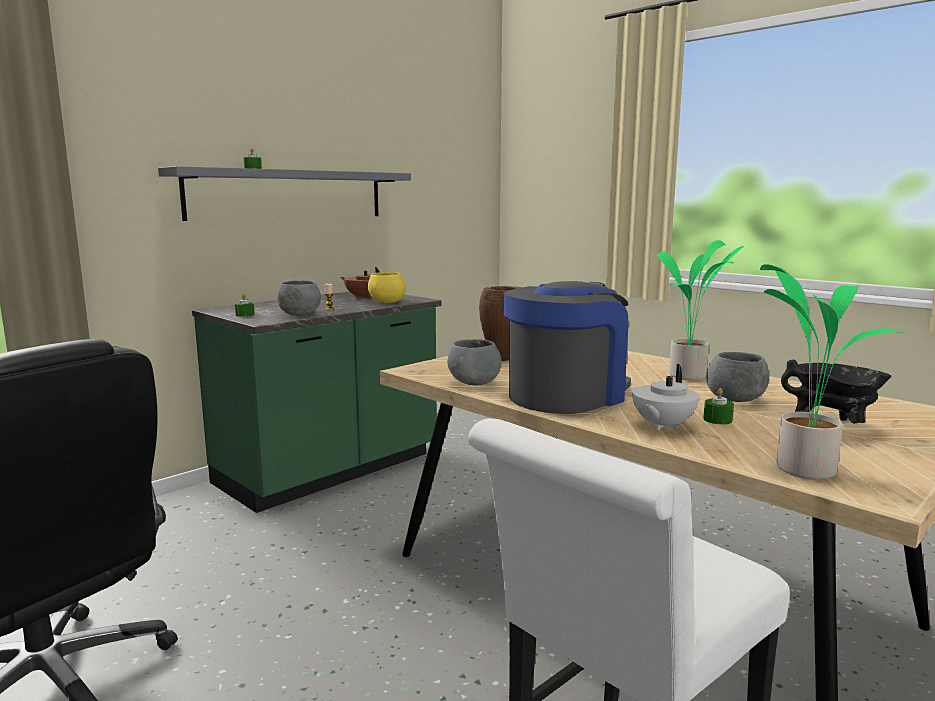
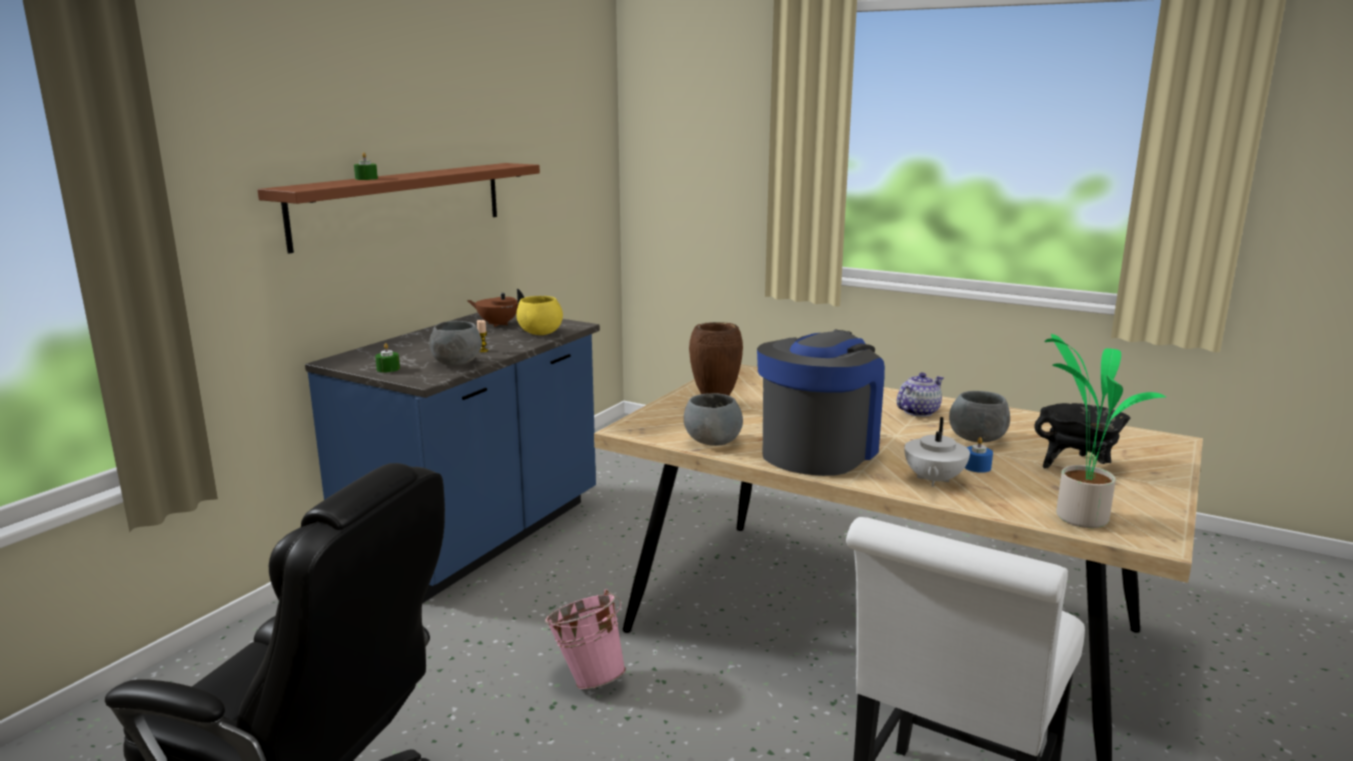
camera: 15 degrees left, 5 degrees up
(289, 194) = (401, 203): grey shelf -> brown shelf
(330, 470) = (477, 538): green counter -> blue counter
(351, 588) = (588, 677): none -> pink bucket
(690, 376) = (918, 411): potted plant -> teapot
(717, 420) = (977, 467): green candle -> blue candle

